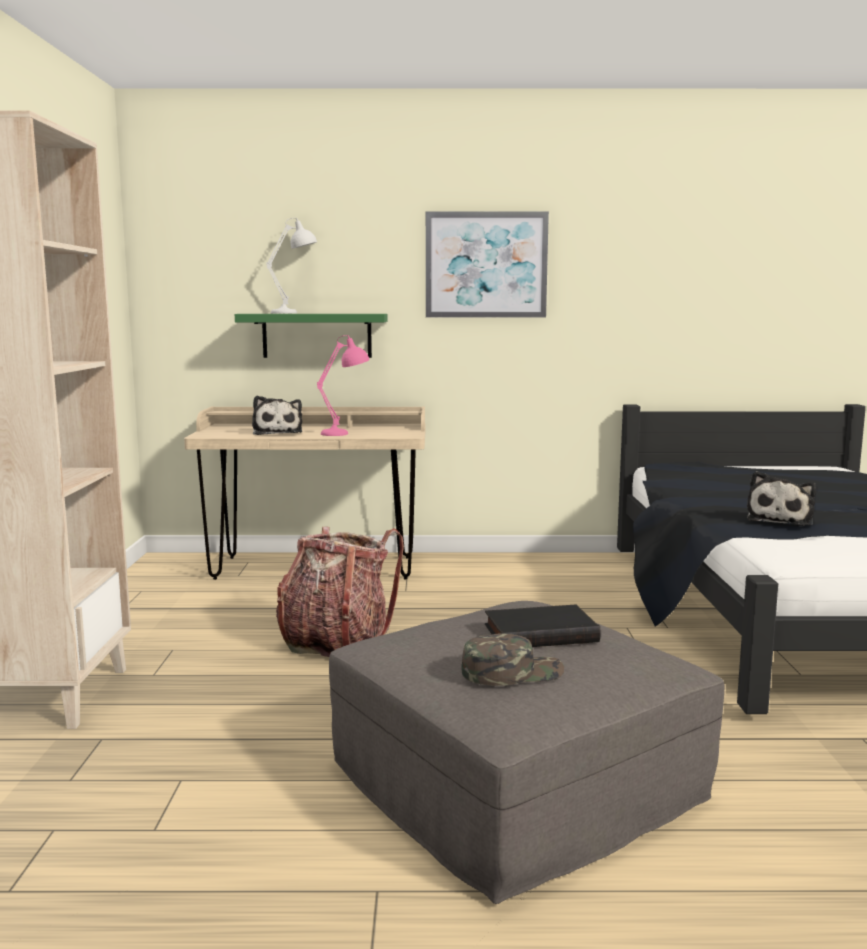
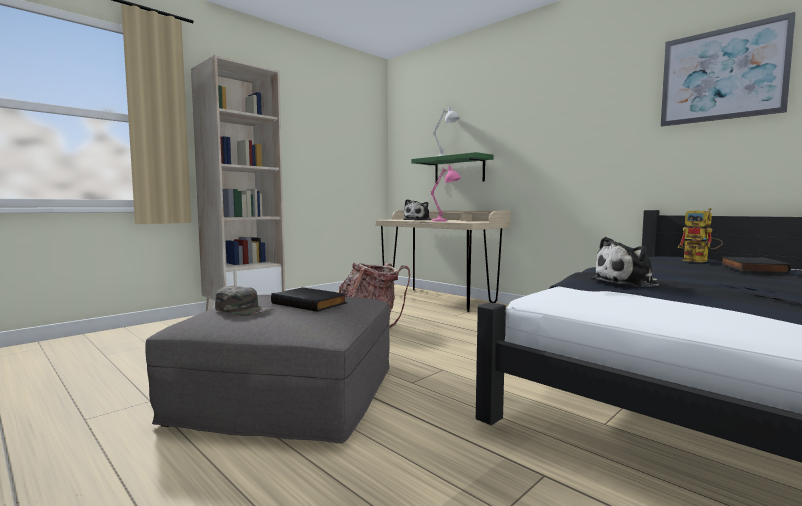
camera: 45 degrees right, 5 degrees down
(486, 265) = (550, 117): picture -> picture (722, 75)
(714, 469) = (701, 261): none -> toy robot
(778, 476) = (750, 268): none -> black book

